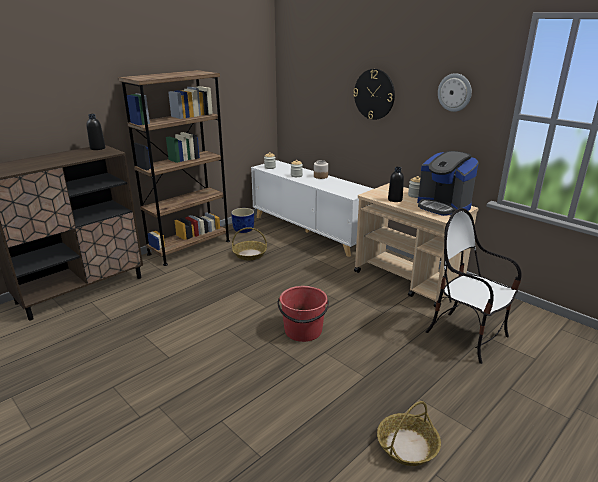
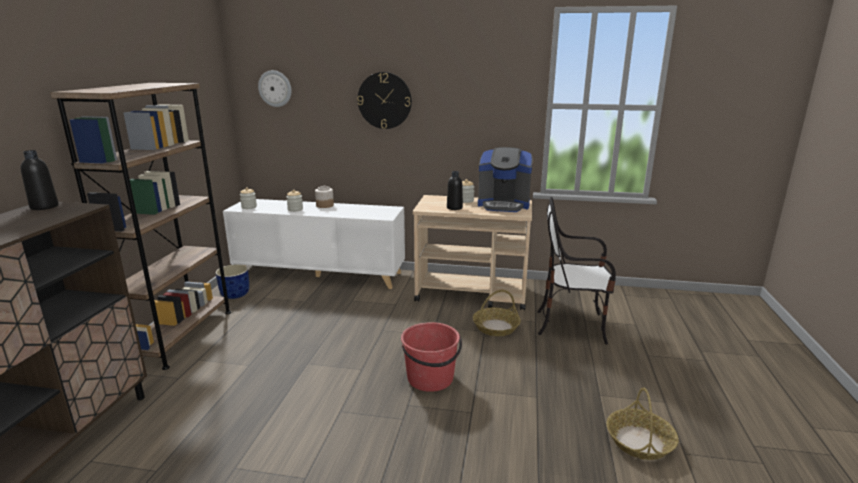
camera: 35 degrees left, 5 degrees down
(250, 254) = (275, 319): basket -> basket (496, 327)
(454, 92) = (483, 89): wall clock -> wall clock (275, 88)

